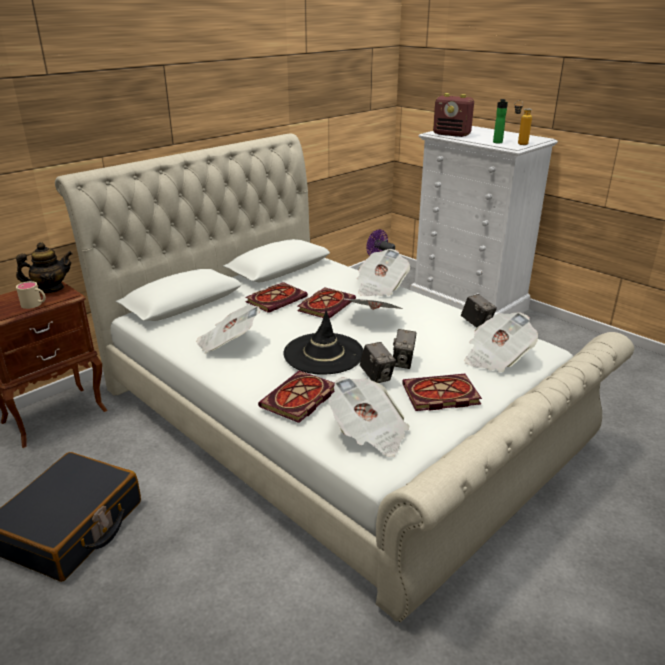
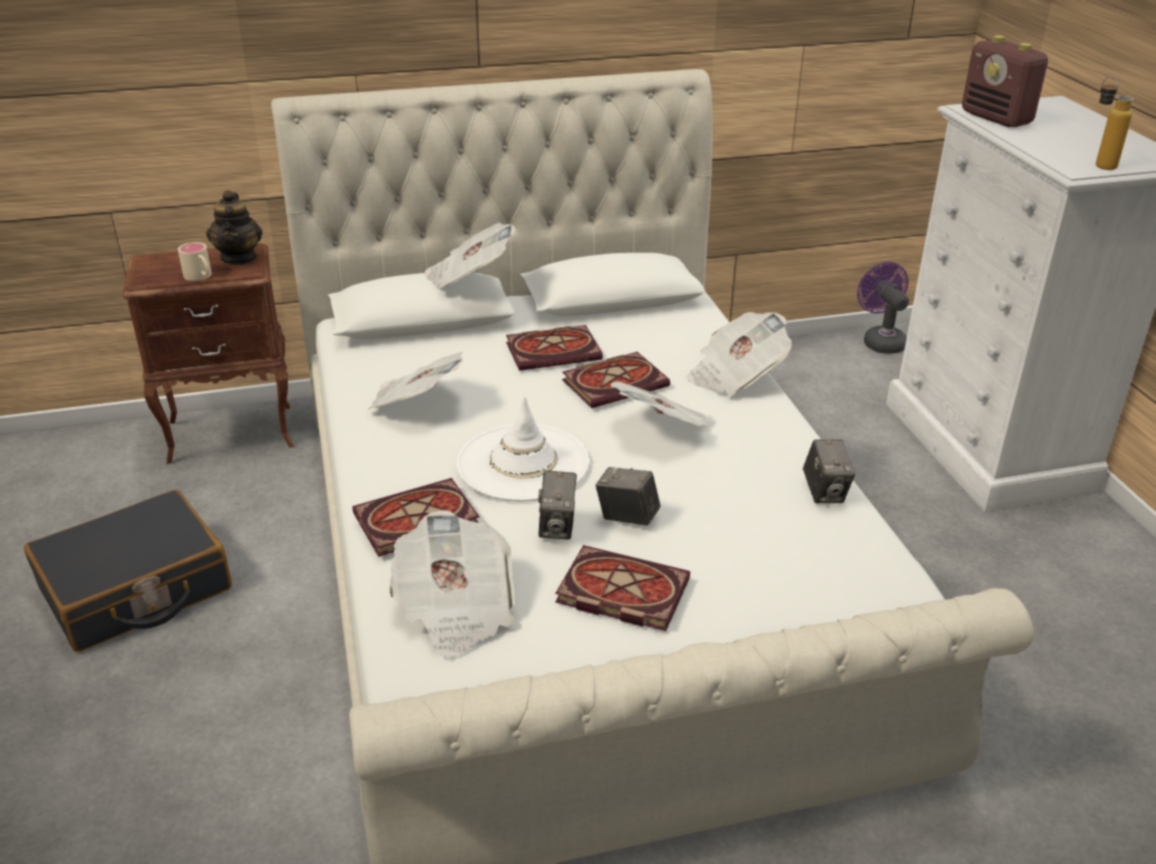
camera: 30 degrees right, 5 degrees up
(50, 289) = (239, 258): teapot -> teapot turned 75 degrees clockwise
(323, 354) = (523, 463): black hat -> white hat
(403, 362) = (627, 517): camera -> camera turned 75 degrees clockwise
(496, 358) = (785, 563): newspaper -> newspaper (469, 278)
(498, 142) = (1058, 154): bottle -> none

